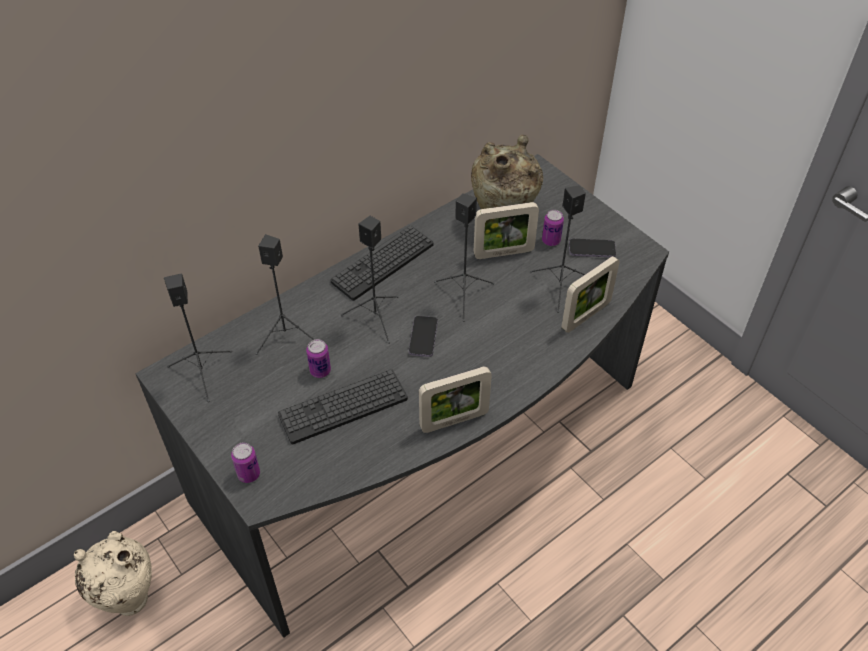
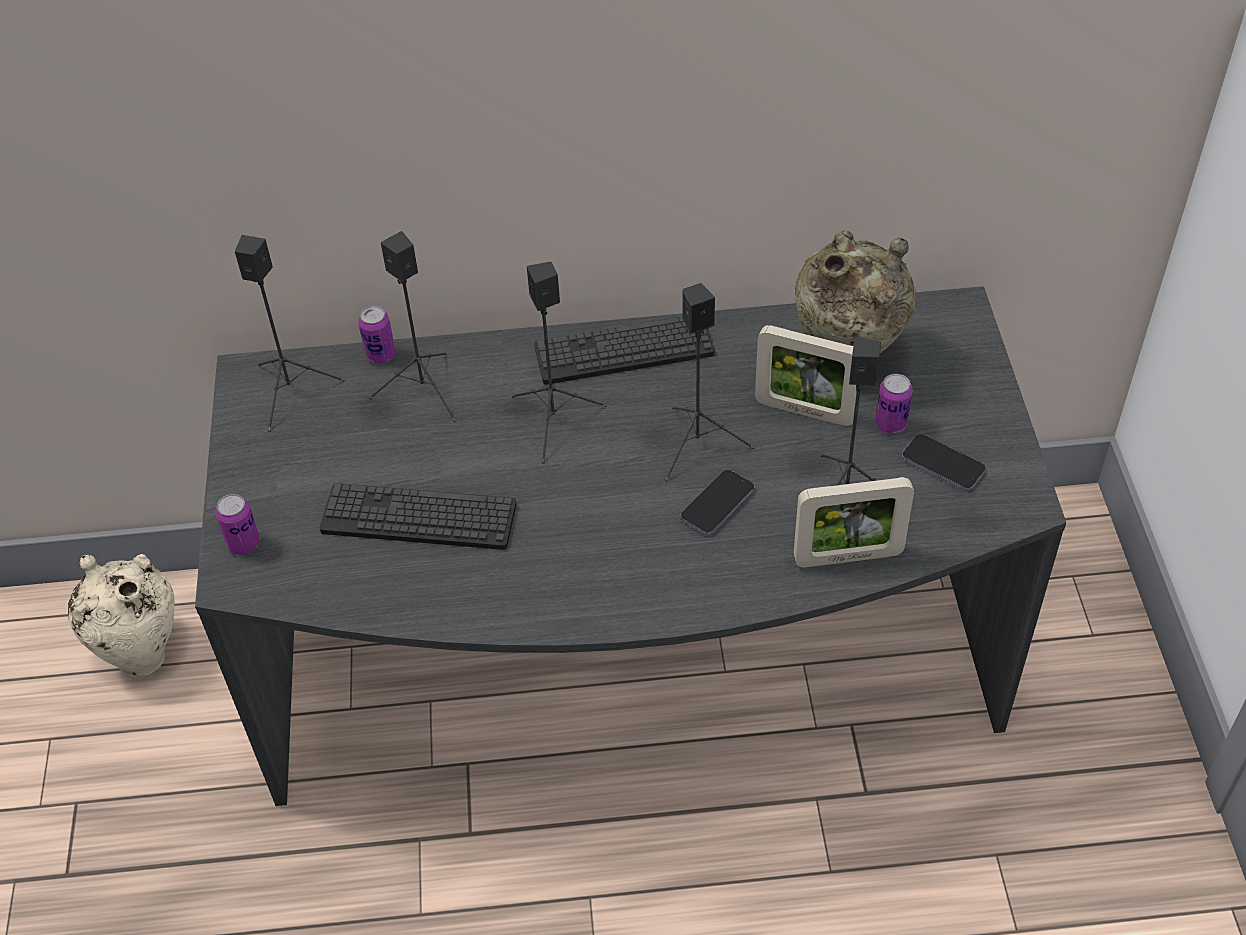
camera: 35 degrees right, 0 degrees up
(320, 371) = (428, 457): can -> can (380, 355)
(423, 337) = (594, 477): phone -> phone (717, 504)
(454, 421) = (541, 608): picture frame -> none

